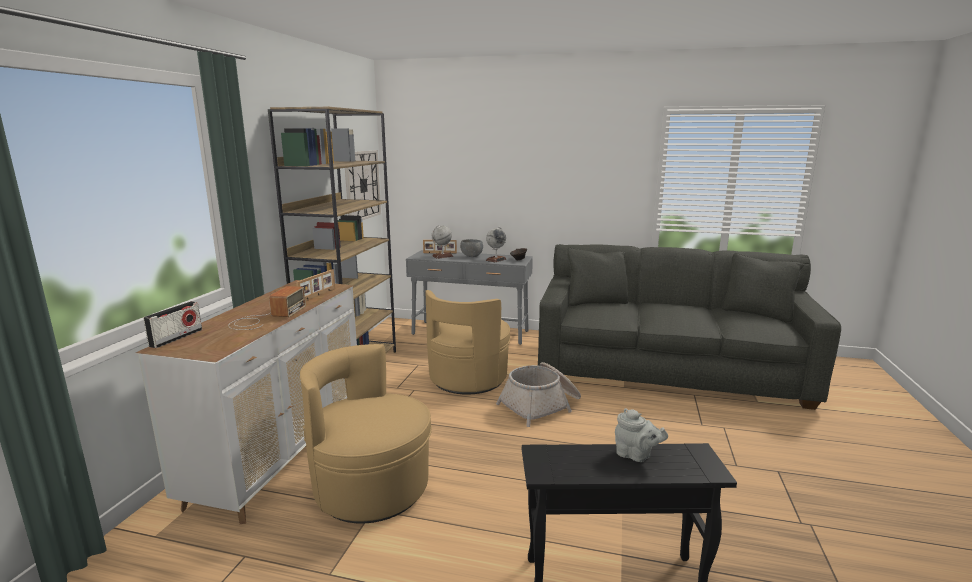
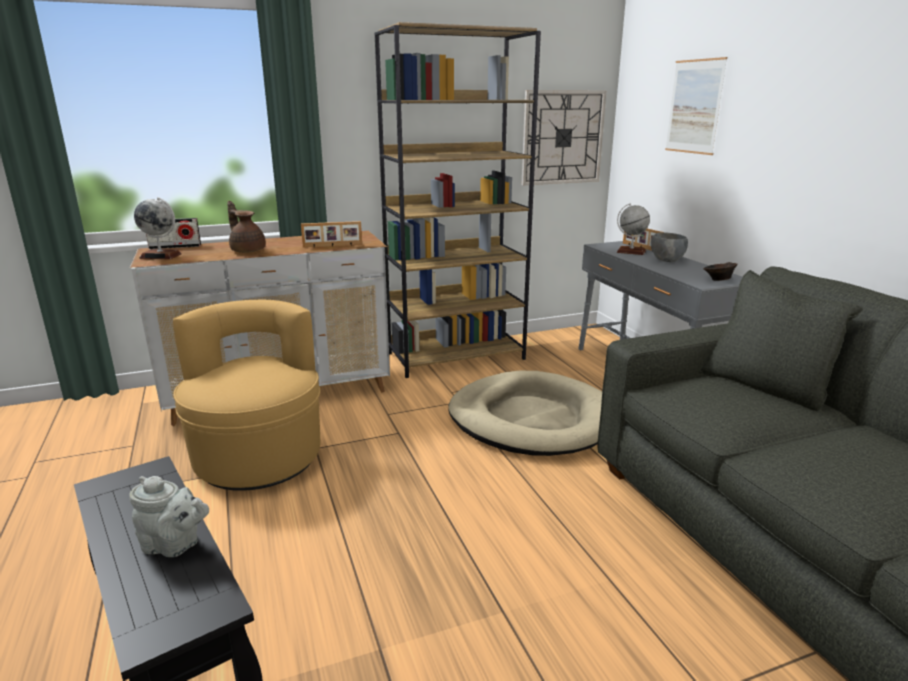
camera: 55 degrees right, 5 degrees up
(266, 317) = (247, 250): radio -> brown teapot
(458, 161) = (694, 107): none -> picture
(468, 378) = (531, 419): beige armchair -> beige dog bed
(496, 260) = (684, 272): globe -> globe (161, 256)
(541, 406) = (535, 494): basket -> none
(636, 455) = (174, 545): grey teapot -> grey teapot turned 75 degrees counterclockwise

